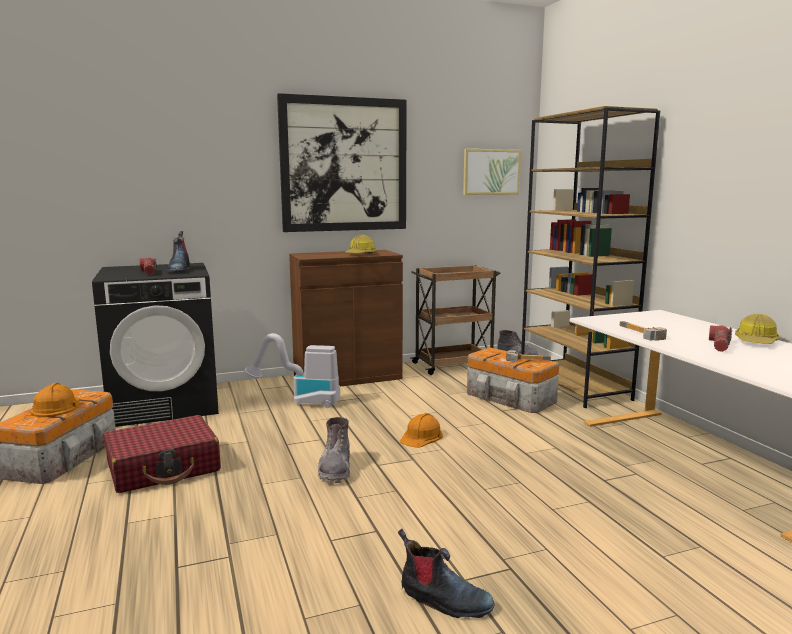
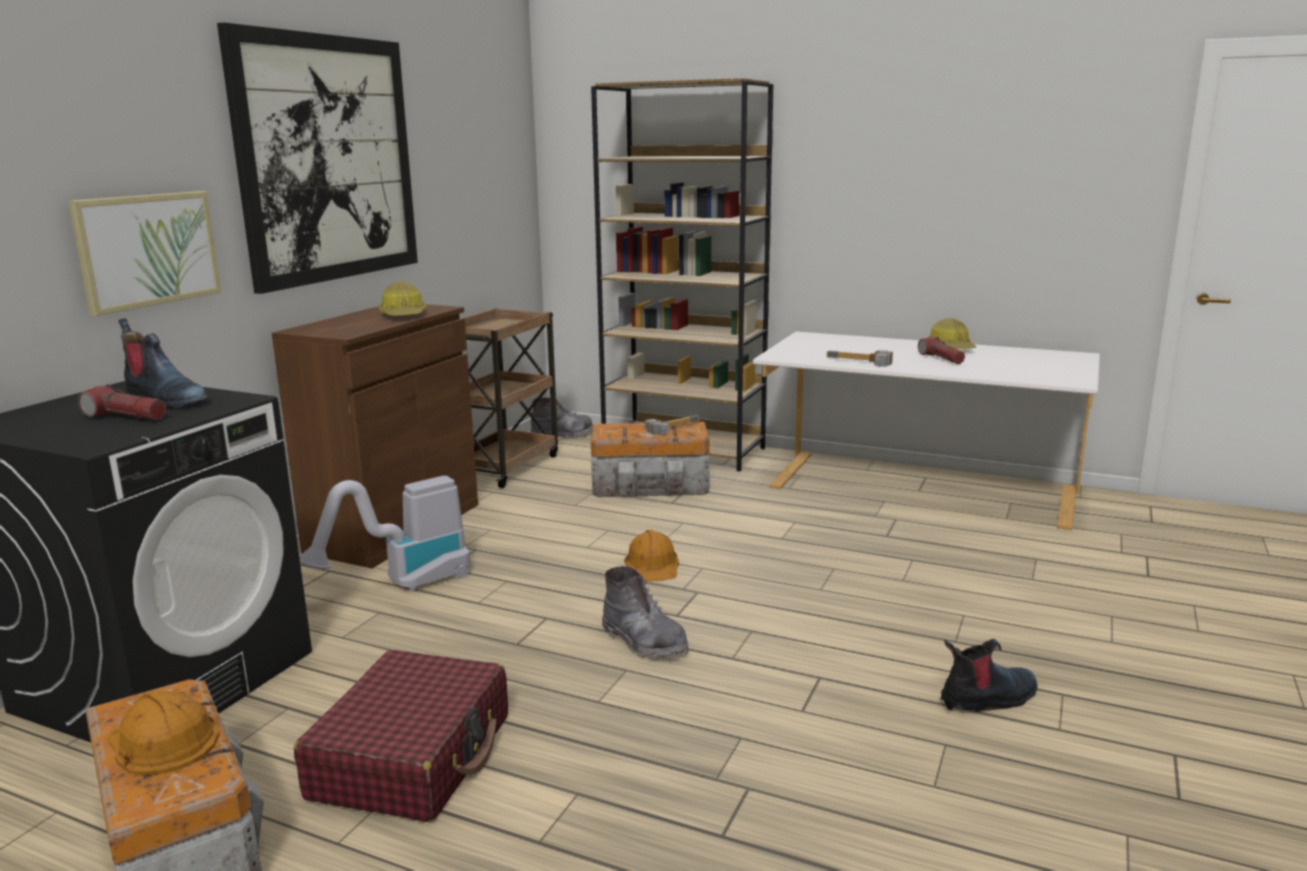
camera: 45 degrees left, 5 degrees up
(491, 172) = (495, 160): picture -> picture (147, 250)

